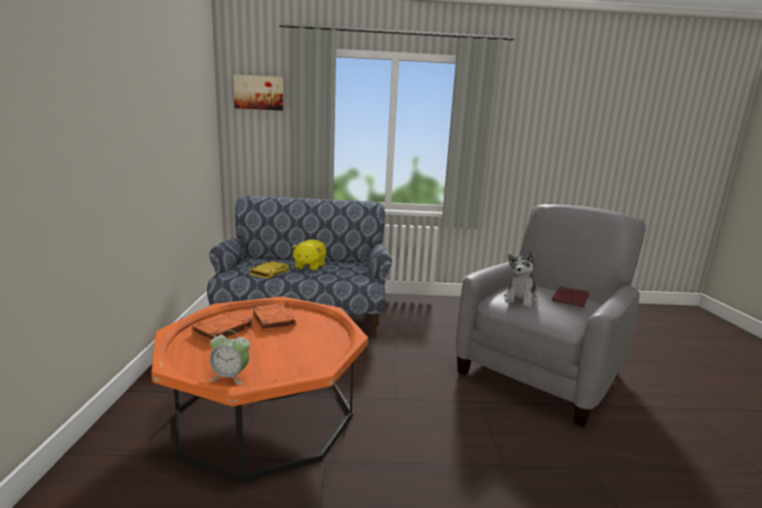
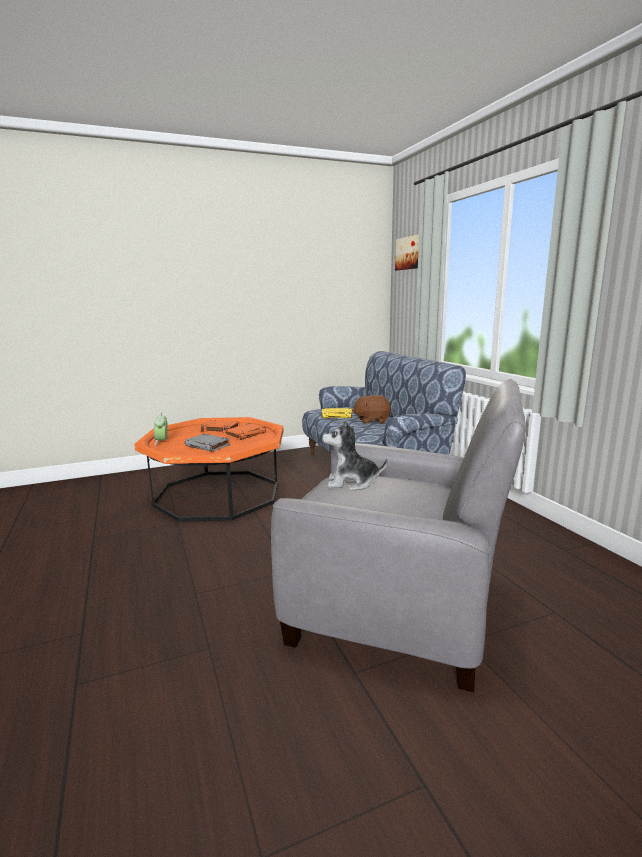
camera: 70 degrees right, 0 degrees up
(294, 347) = (208, 445): none -> grey book
(309, 266) = (372, 420): yellow plush toy -> brown plush toy
(570, 299) = (387, 506): red book -> none

